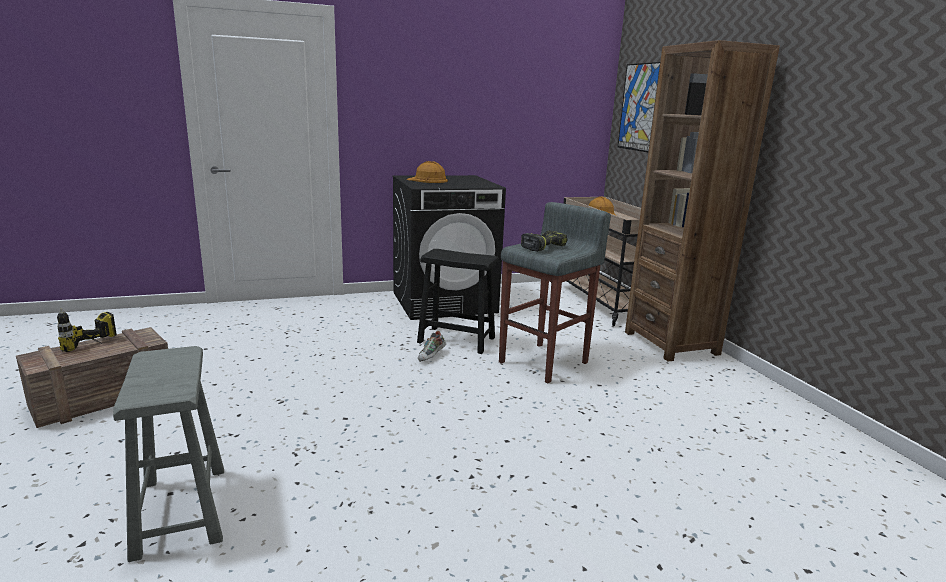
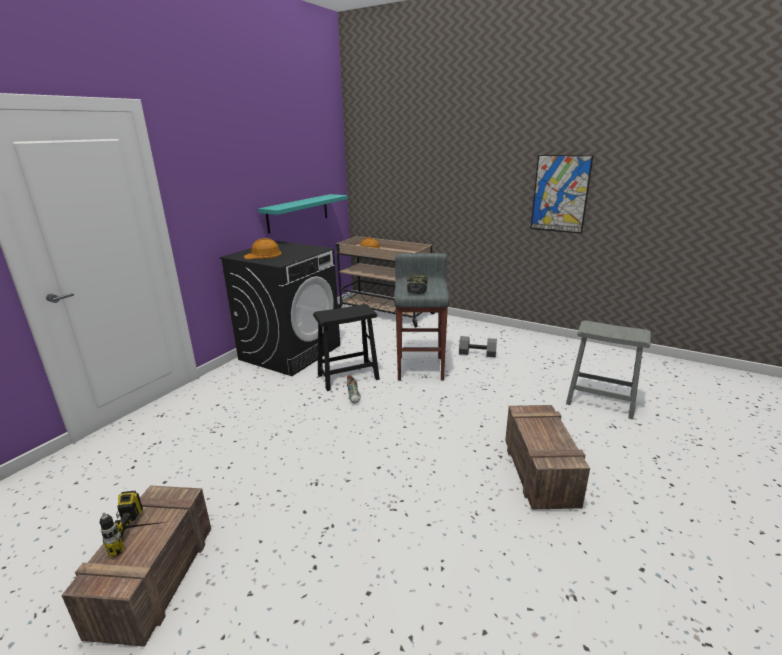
camera: 40 degrees left, 5 degrees up
(180, 511) = (398, 596): grey stool -> grey stool (600, 402)
(483, 518) = (540, 473): none -> crate
(517, 150) = (298, 213): none -> turquoise shelf
(639, 107) = (376, 167): picture -> picture (560, 194)
(643, 377) = (477, 353): none -> grey dumbbell
(671, 343) = (457, 326): brown bookcase -> none

